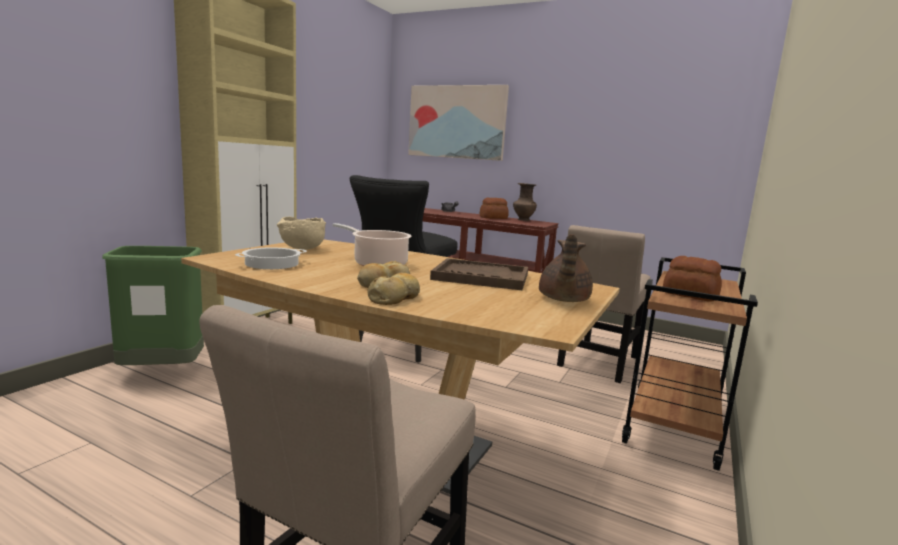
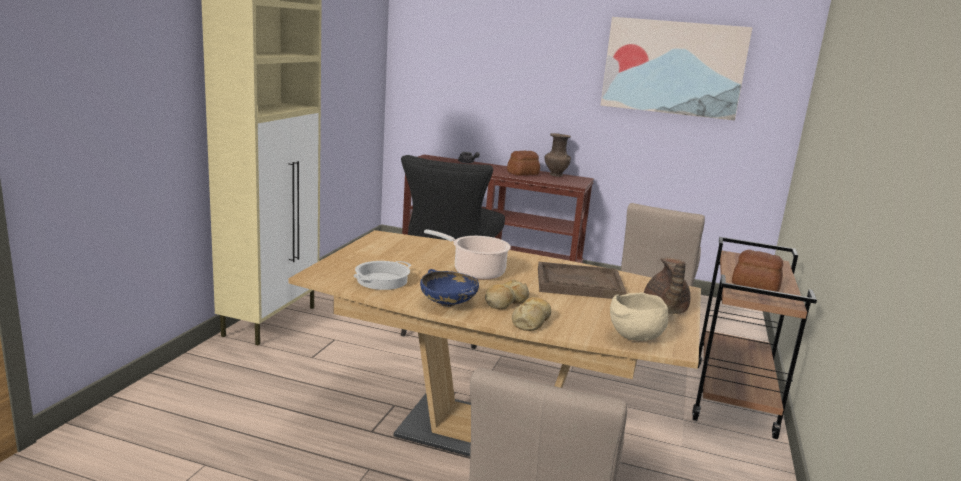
camera: 10 degrees left, 5 degrees up
(162, 372) = (215, 381): green trash can -> none
(302, 249) = (384, 252): beige bowl -> beige bowl (634, 338)
(318, 281) = (448, 303): none -> blue bowl
(457, 122) = (475, 58): picture -> picture (673, 68)

